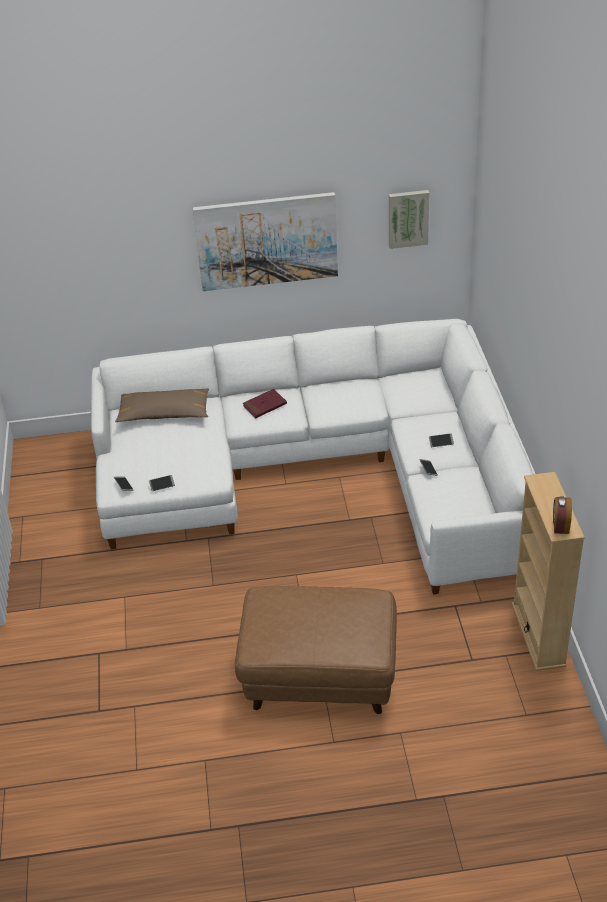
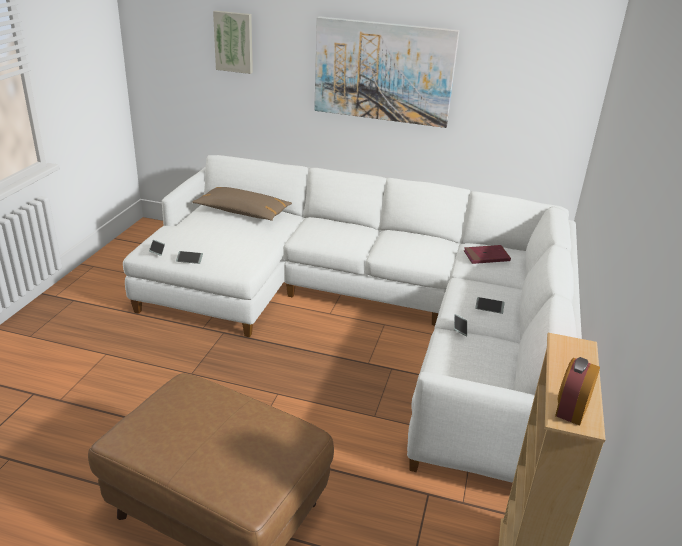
camera: 20 degrees right, 10 degrees down
(264, 405) = (334, 231): red book -> red book (486, 256)
(408, 218) = (532, 79): picture -> picture (234, 42)

